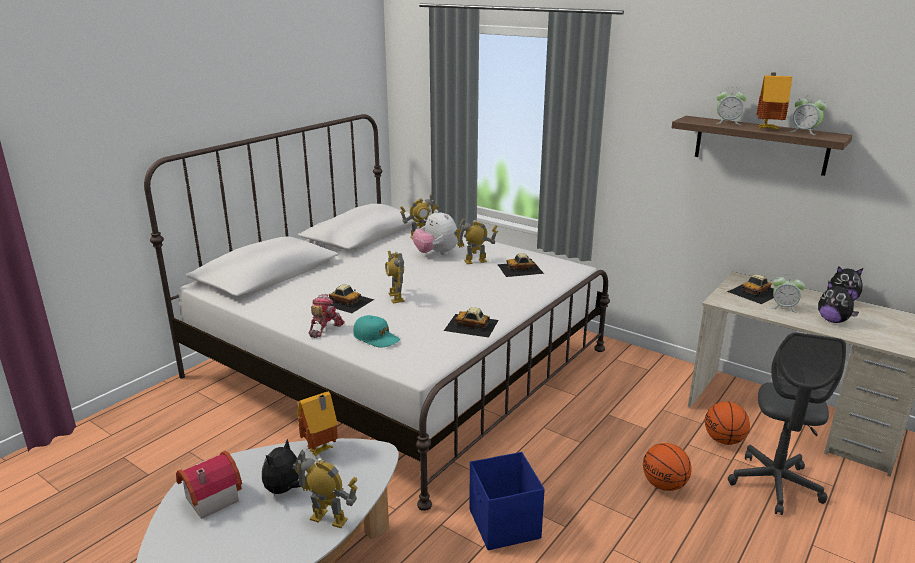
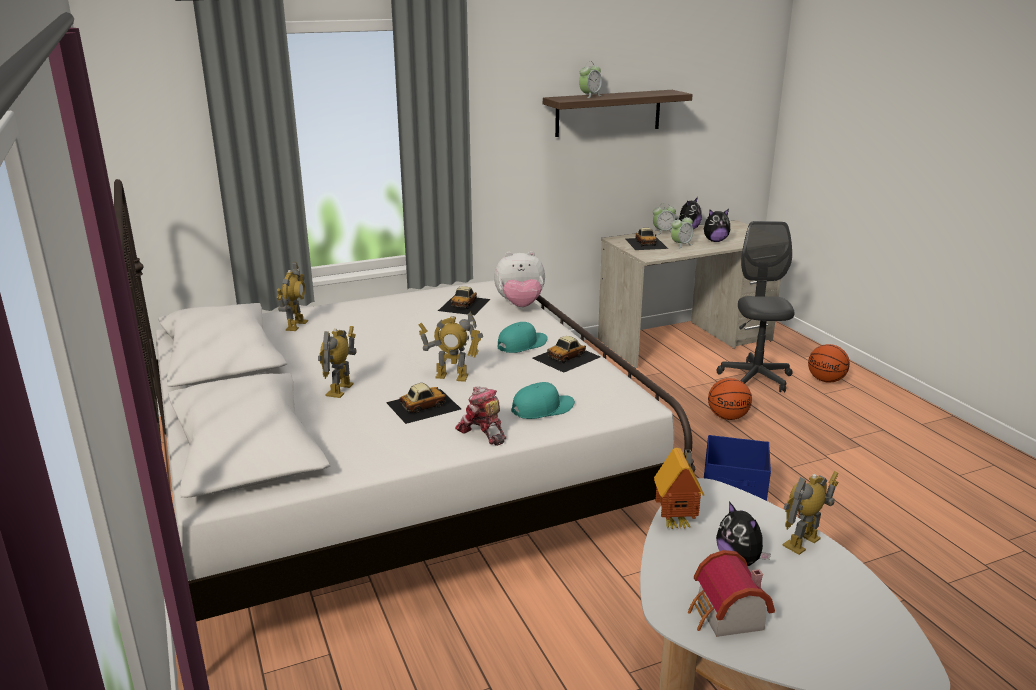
camera: 60 degrees left, 0 degrees up
(436, 254) = (361, 329): plush toy -> plush toy (520, 305)
(474, 305) = (522, 344): none -> turquoise cap
(475, 261) = (414, 317): toy robot -> toy robot (340, 390)
(724, 440) = (690, 373): basketball -> basketball (826, 380)
(767, 129) = (628, 95): toy house -> none
(775, 484) = (755, 378): grey office chair -> grey office chair turned 135 degrees counterclockwise
(804, 132) = (650, 92): alarm clock -> alarm clock (663, 232)

